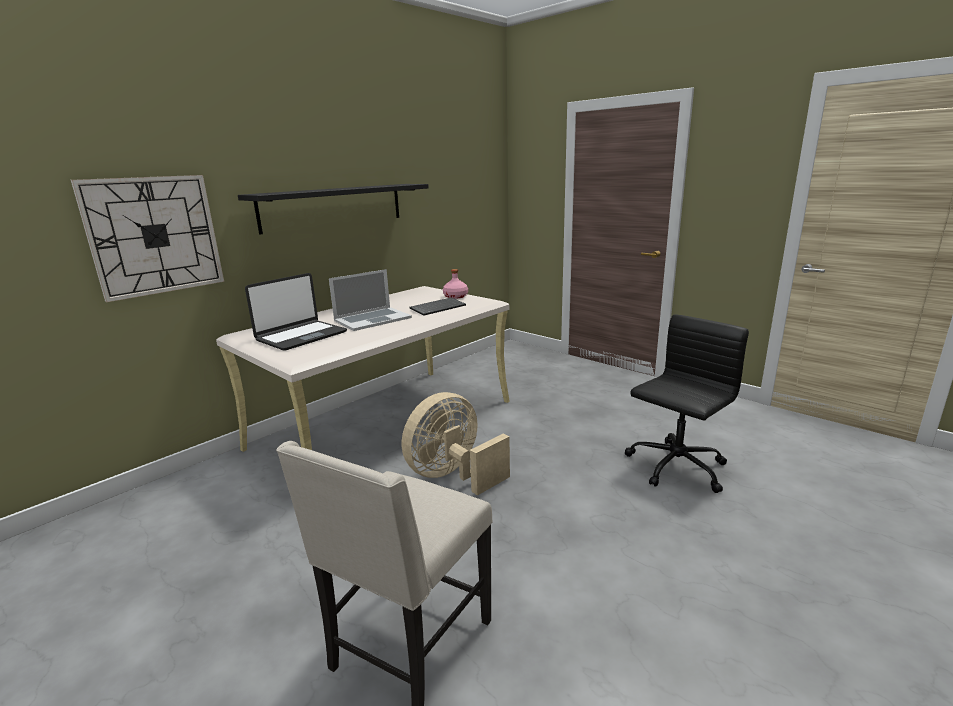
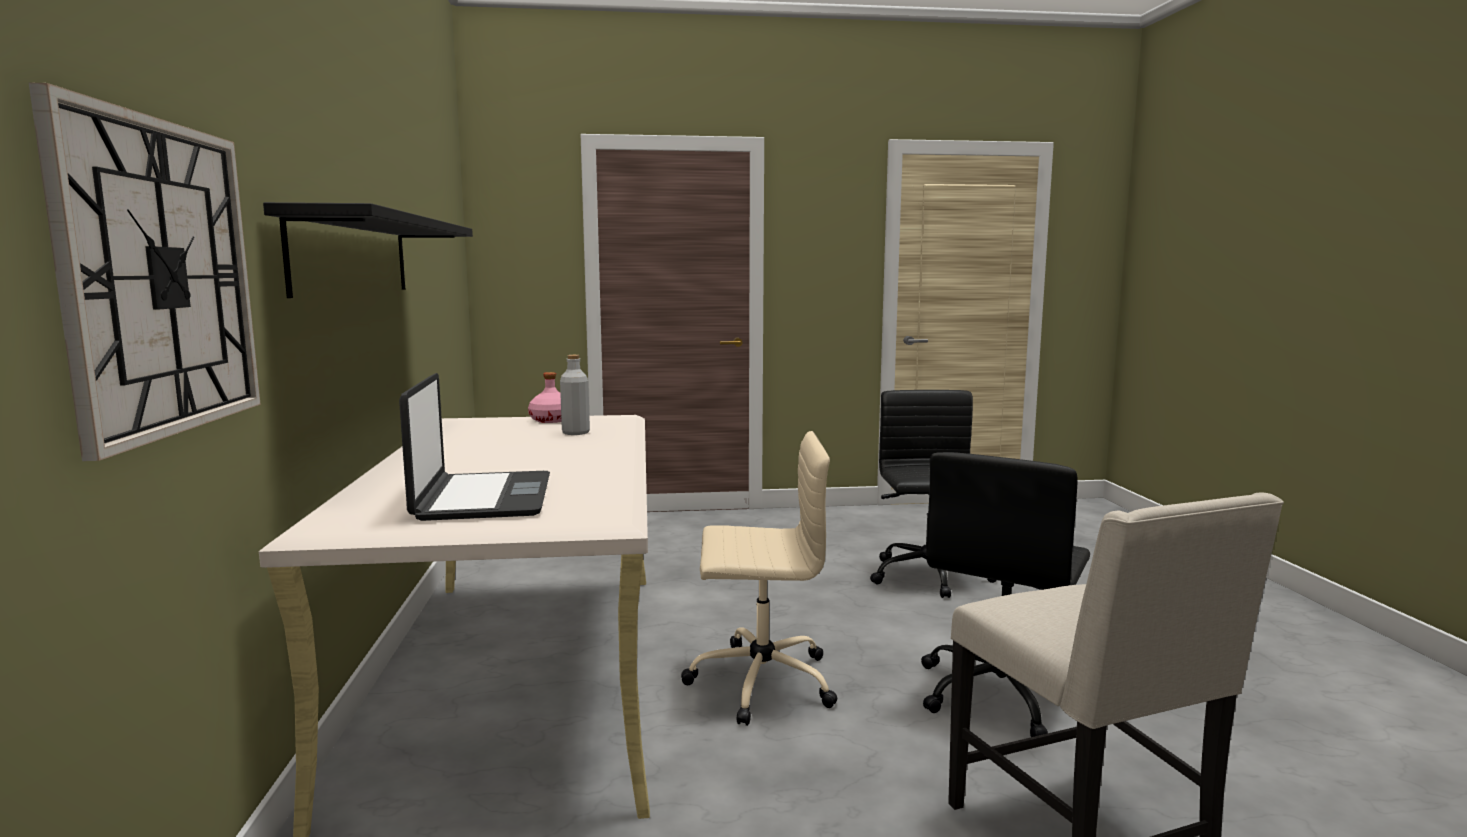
camera: 50 degrees left, 10 degrees down
(372, 319) = (524, 459): laptop -> none
(438, 307) = (575, 433): keyboard -> grey bottle
(453, 476) = (759, 681): beige fan -> beige office chair
(546, 556) = (1001, 695): none -> black office chair

